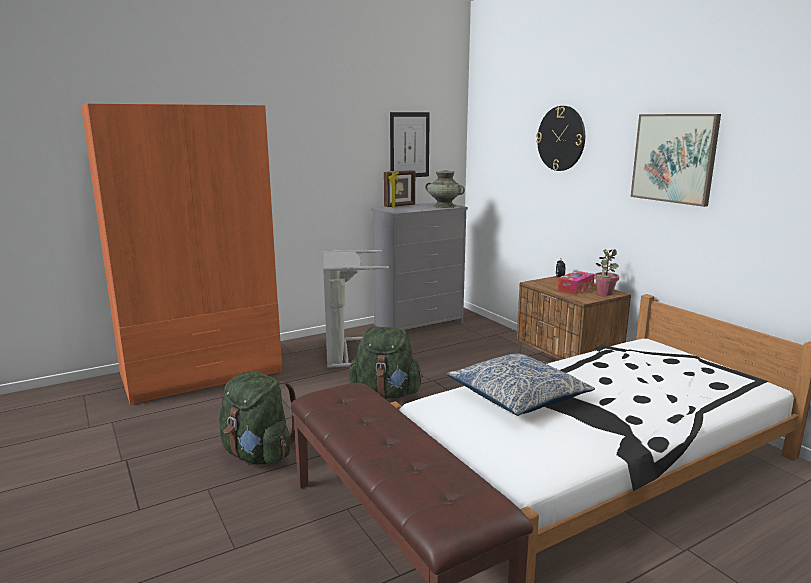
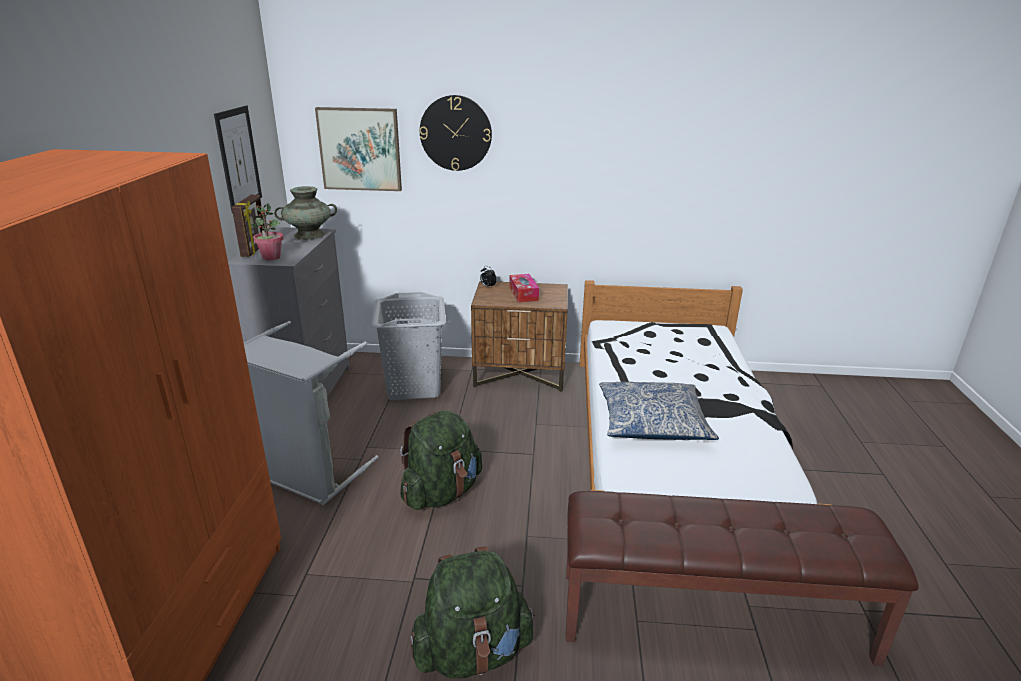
camera: 55 degrees left, 10 degrees up
(481, 345) = (414, 386): none -> grey laundry basket
(604, 293) = (552, 290): potted plant -> potted plant (271, 257)
(674, 158) = (604, 151): picture -> picture (360, 149)

